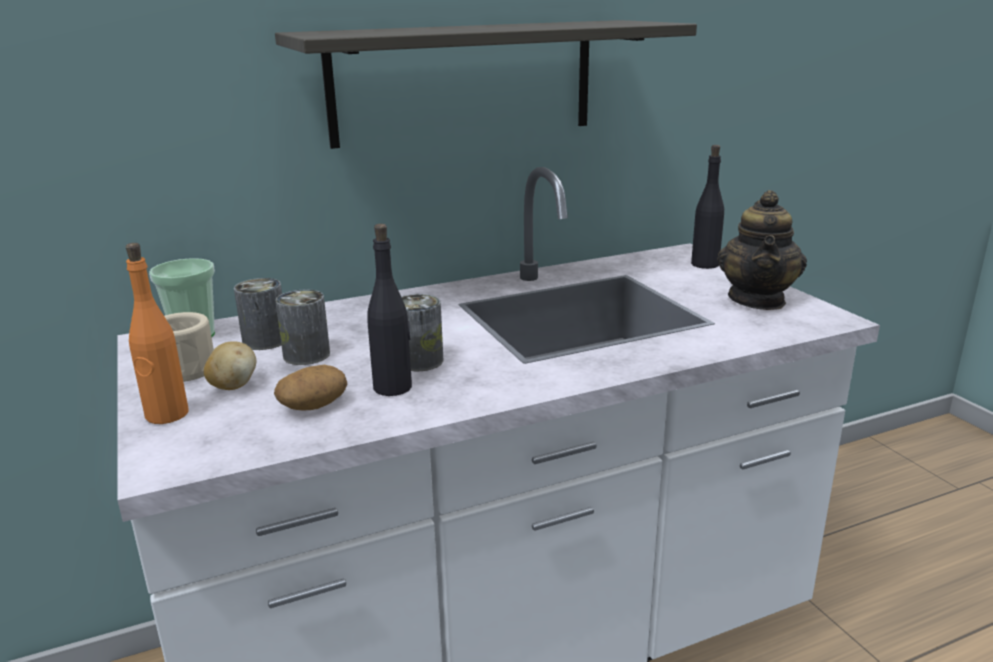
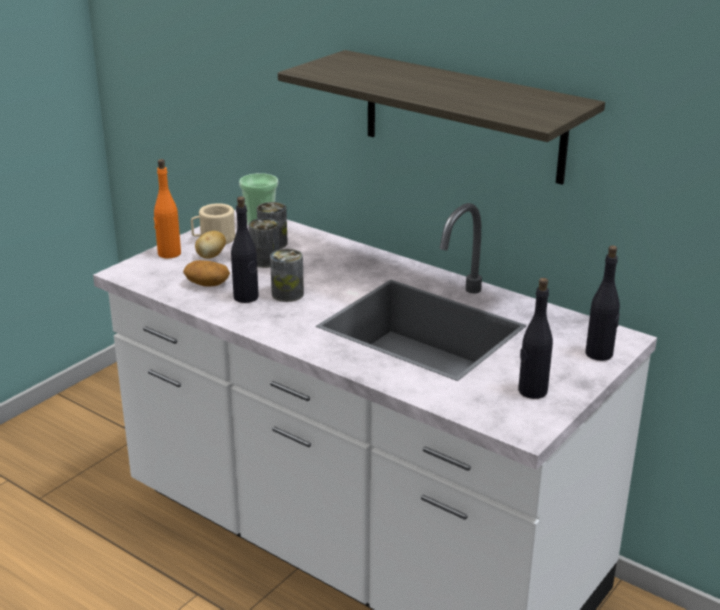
camera: 60 degrees right, 5 degrees up
(757, 300) = (532, 391): teapot -> black bottle

